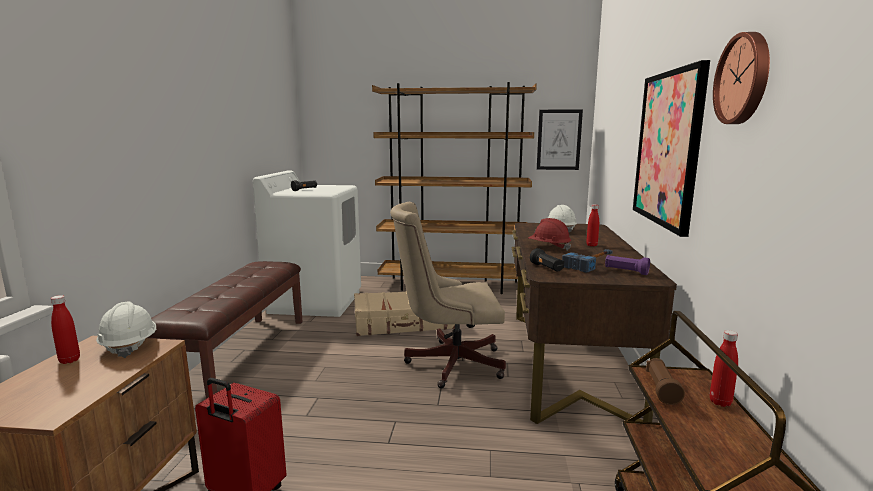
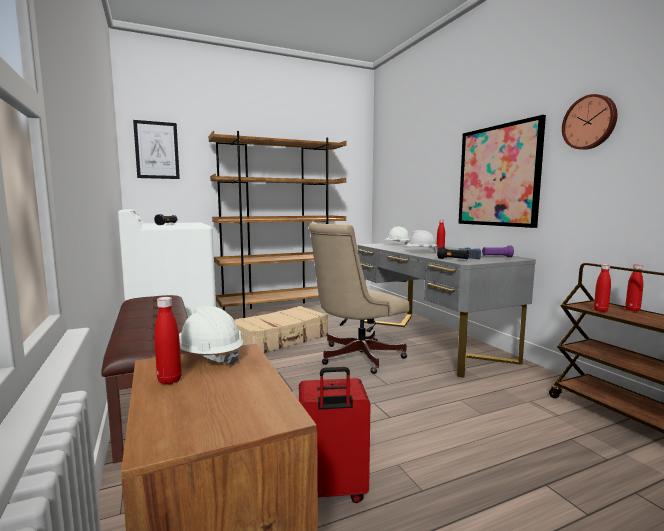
camera: 30 degrees left, 5 degrees down
(549, 247) = (420, 252): red hard hat -> white hard hat
(559, 140) = (351, 186): picture -> picture (157, 150)
(568, 361) = (429, 339): brown desk -> grey desk
(661, 389) = (600, 310): brown flashlight -> red bottle

